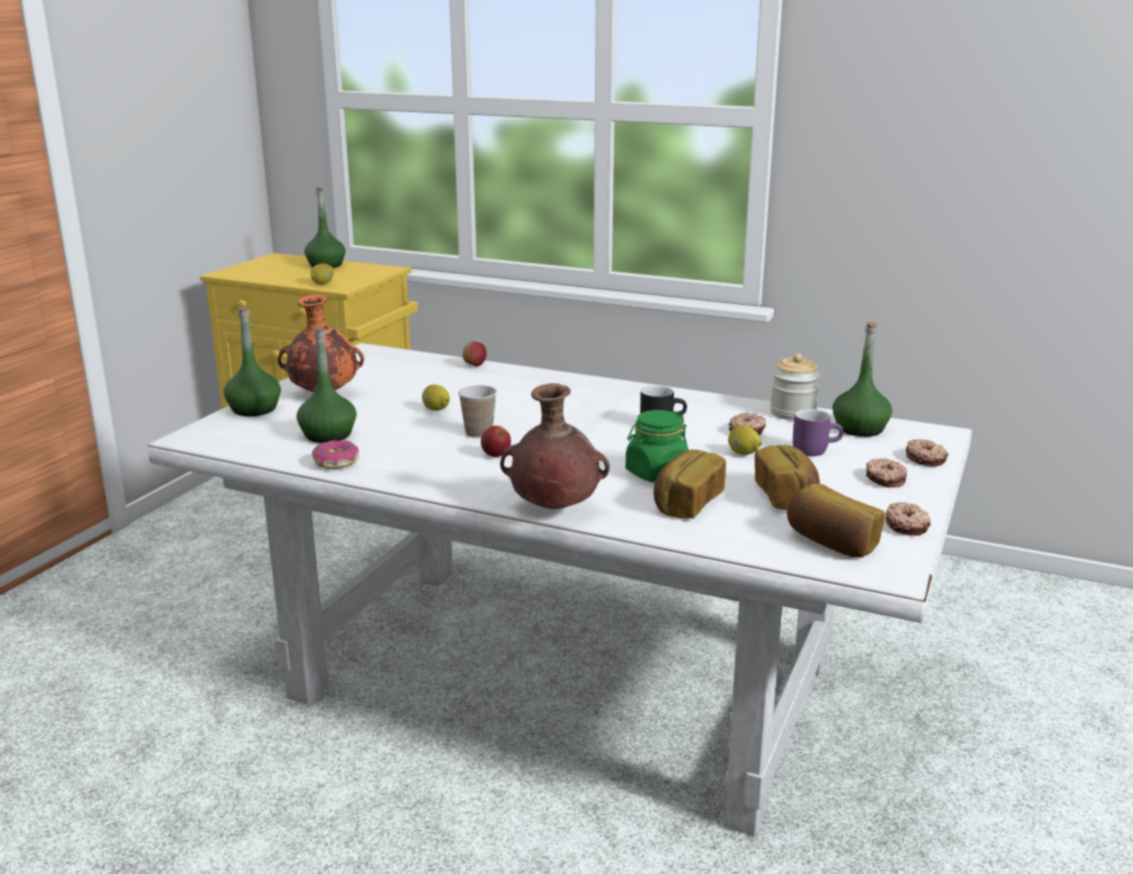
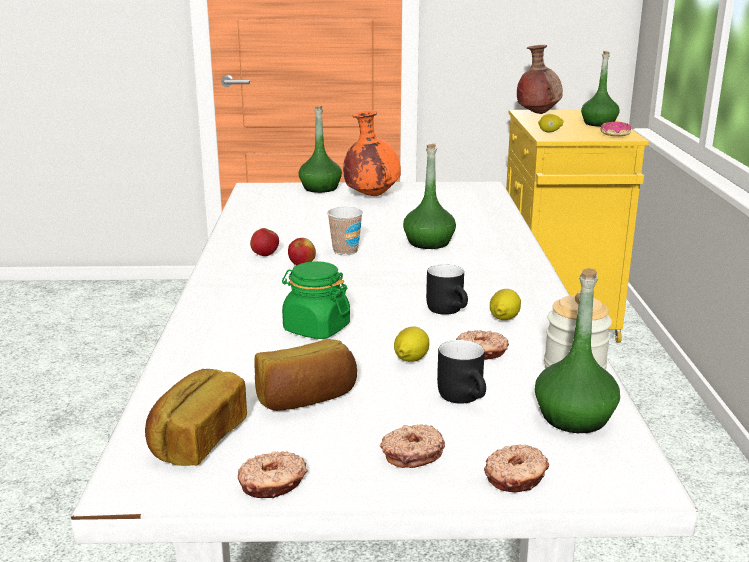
camera: 65 degrees right, 0 degrees up
(328, 435) = (292, 214): green bottle -> green bottle (428, 243)
(336, 463) = (243, 226): donut -> donut (615, 134)
(436, 410) = (380, 229): lemon -> lemon (503, 319)
(475, 365) = (503, 220): apple -> apple (265, 255)
(553, 508) = (204, 304): brown vase -> brown vase (537, 114)
(686, 503) = (253, 353): bread -> none
(814, 449) = (466, 397): purple mug -> black mug

